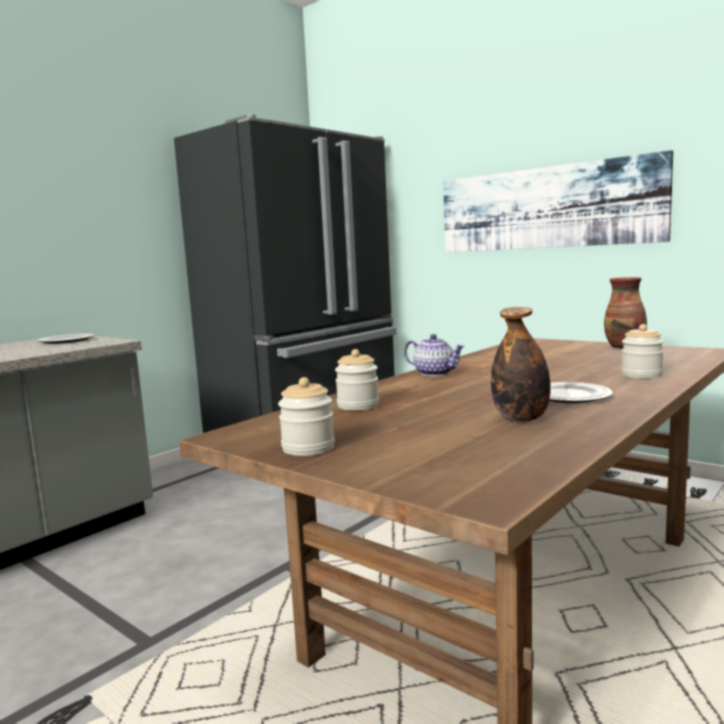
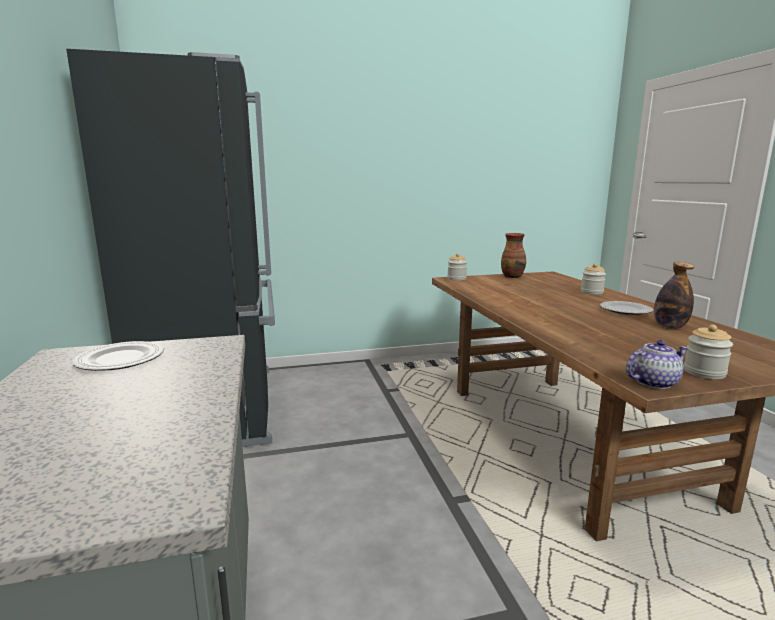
camera: 55 degrees left, 5 degrees up
(358, 406) = (593, 342): jar -> jar (456, 278)
(435, 373) = (516, 311): teapot -> teapot (653, 382)
(545, 208) = (399, 179): picture -> none

